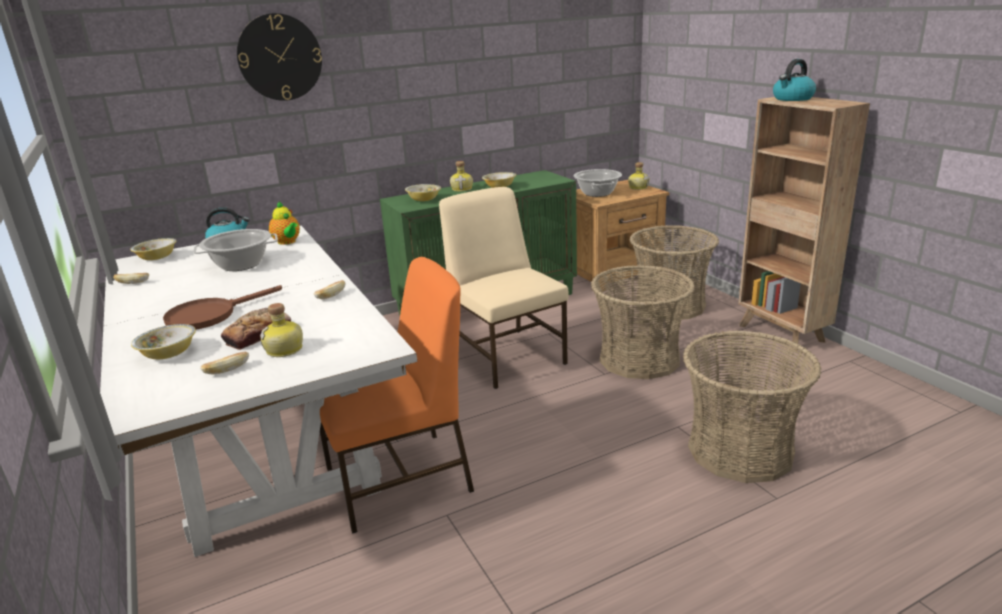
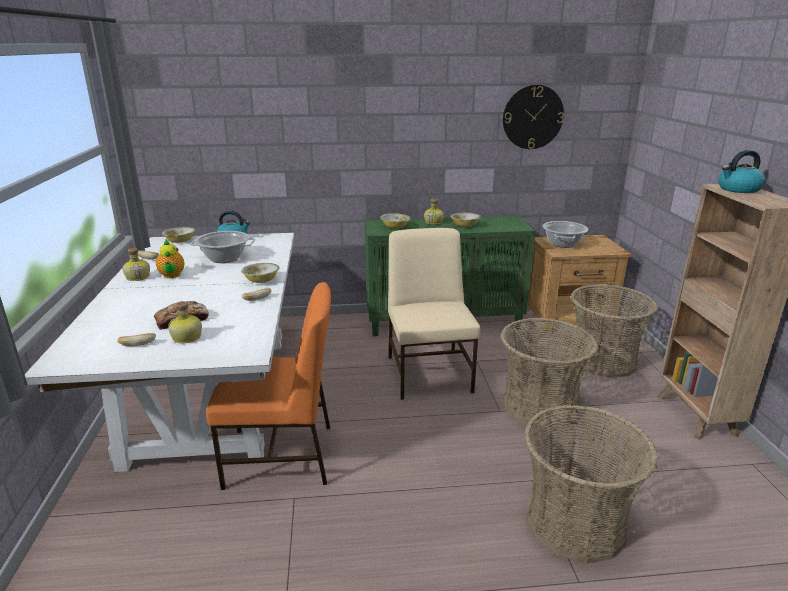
camera: 20 degrees right, 0 degrees up
(168, 354) = (117, 321): bowl -> bowl (261, 280)
(210, 315) = (169, 296): brown frying pan -> none
(280, 57) = (297, 99): wall clock -> wall clock (532, 117)
(287, 242) = (271, 245): teapot -> teapot (172, 276)
(638, 187) = (605, 244): bottle -> bottle (138, 277)

